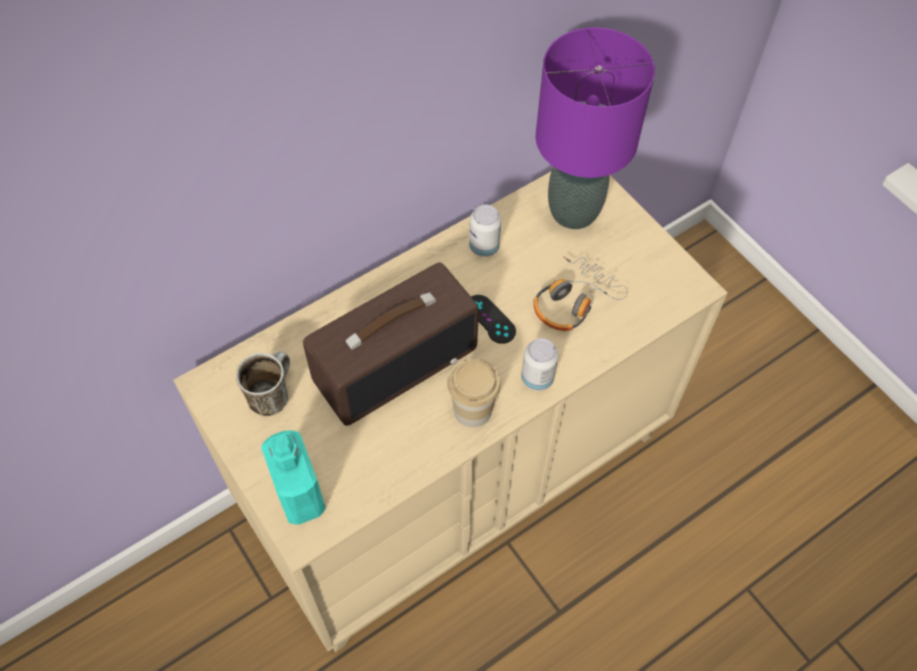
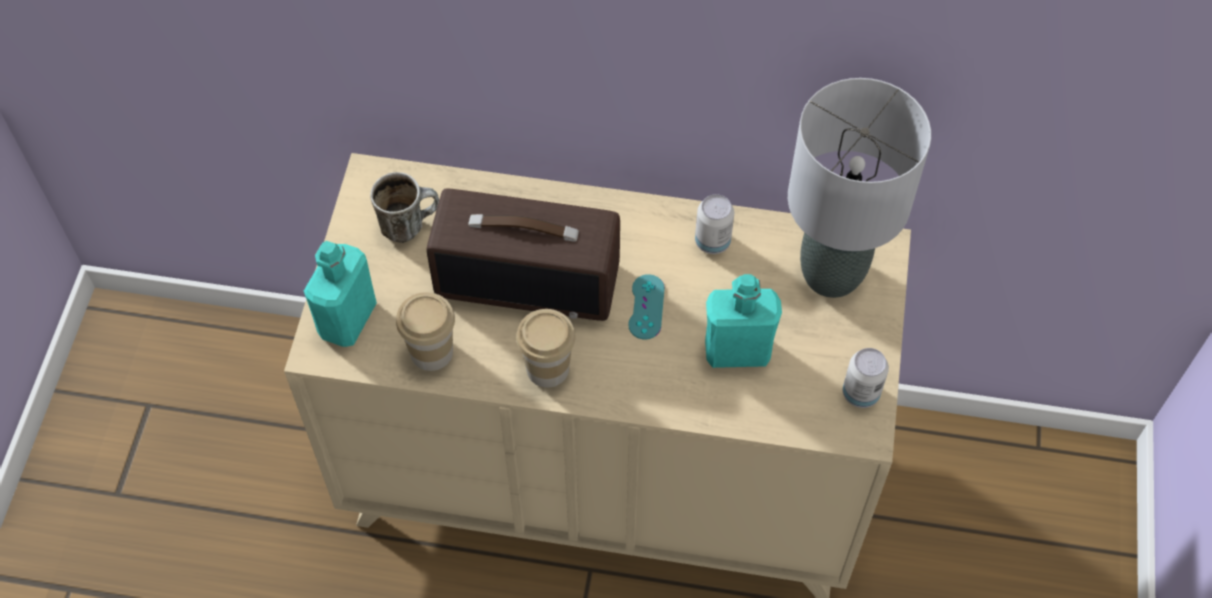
camera: 45 degrees right, 0 degrees up
(384, 466) = (431, 352): none -> cup
(490, 319) = (646, 307): black game controller -> turquoise game controller
(537, 378) = (629, 388): can -> can (860, 393)
(573, 212) = (830, 274): purple table lamp -> grey table lamp
(573, 301) = (737, 351): headphones -> turquoise bottle

